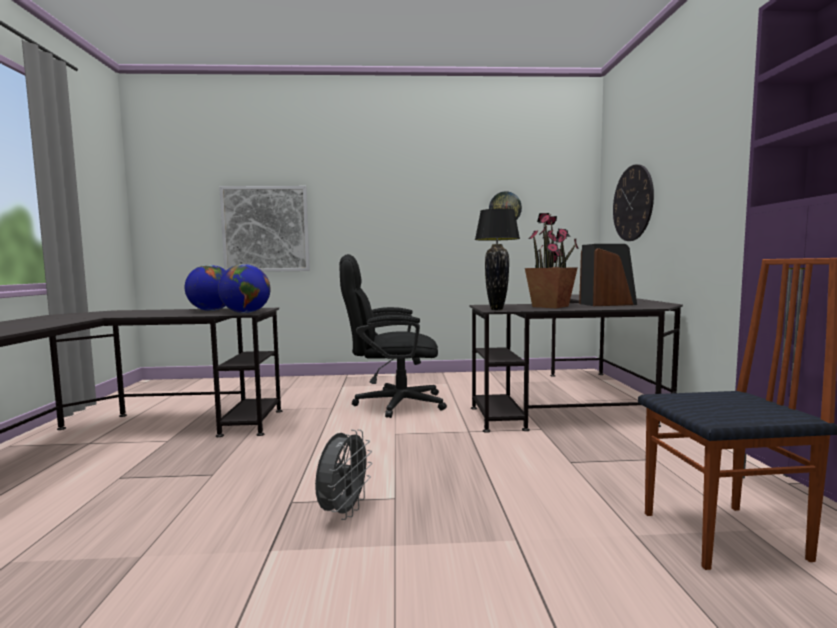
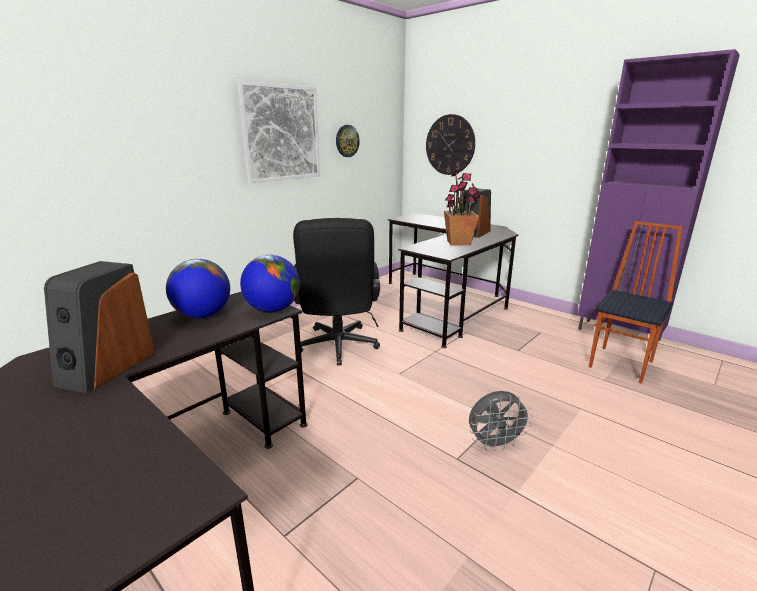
camera: 45 degrees left, 15 degrees up
(110, 315) = (107, 368): none -> speaker
(265, 229) = (104, 175): picture -> picture (281, 133)
(343, 511) = (495, 444): grey fan -> grey fan turned 105 degrees clockwise
(390, 403) = (338, 348): black office chair -> black office chair turned 45 degrees counterclockwise
(496, 309) = (445, 254): black table lamp -> none

